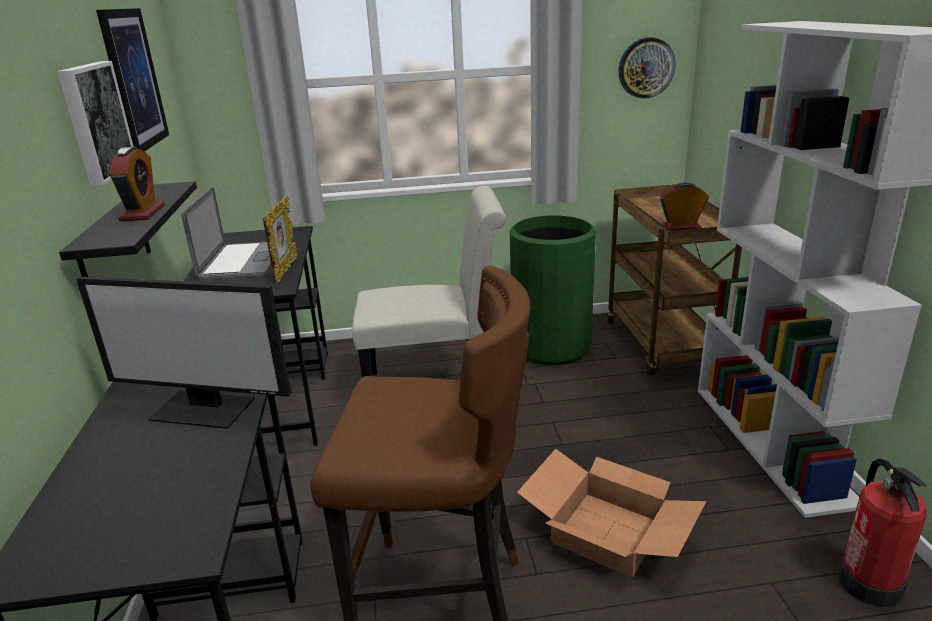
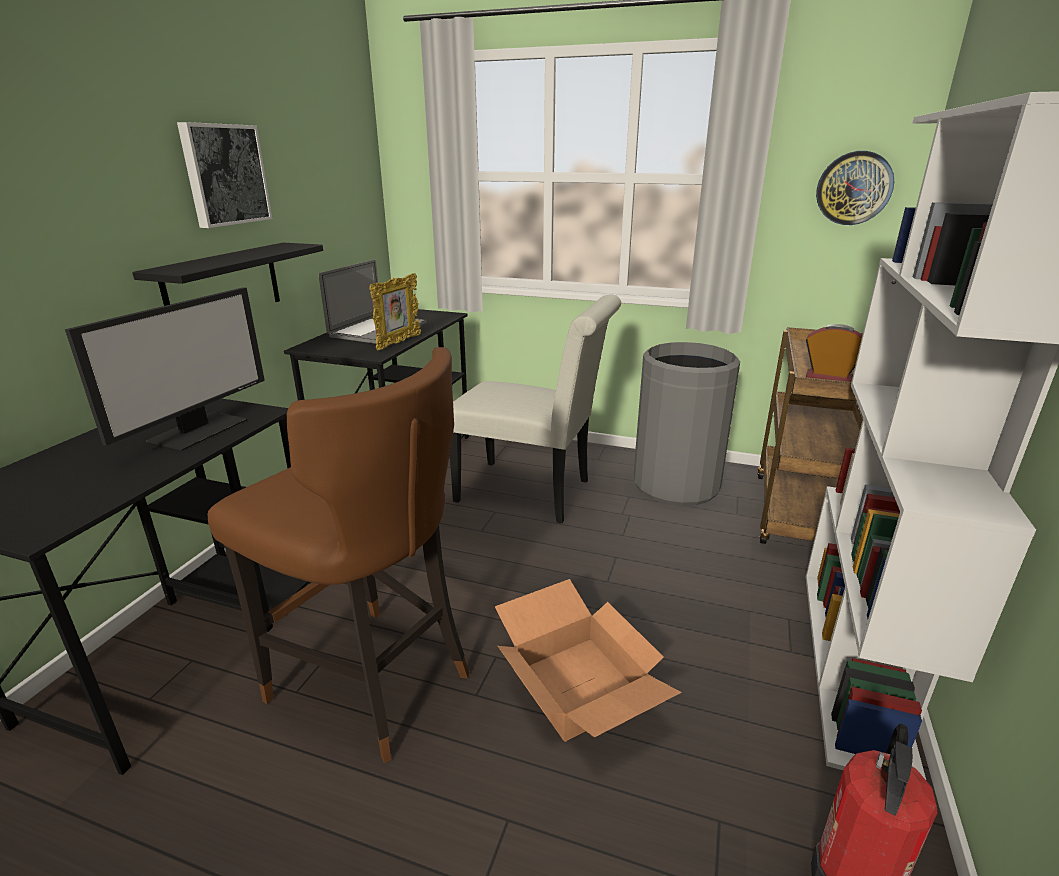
camera: 25 degrees right, 0 degrees up
(133, 79) = (301, 150): picture -> none
(143, 213) = (237, 258): alarm clock -> none
(205, 408) = (198, 430): monitor -> monitor turned 105 degrees counterclockwise
(550, 346) = (675, 485): green trash can -> grey trash can

